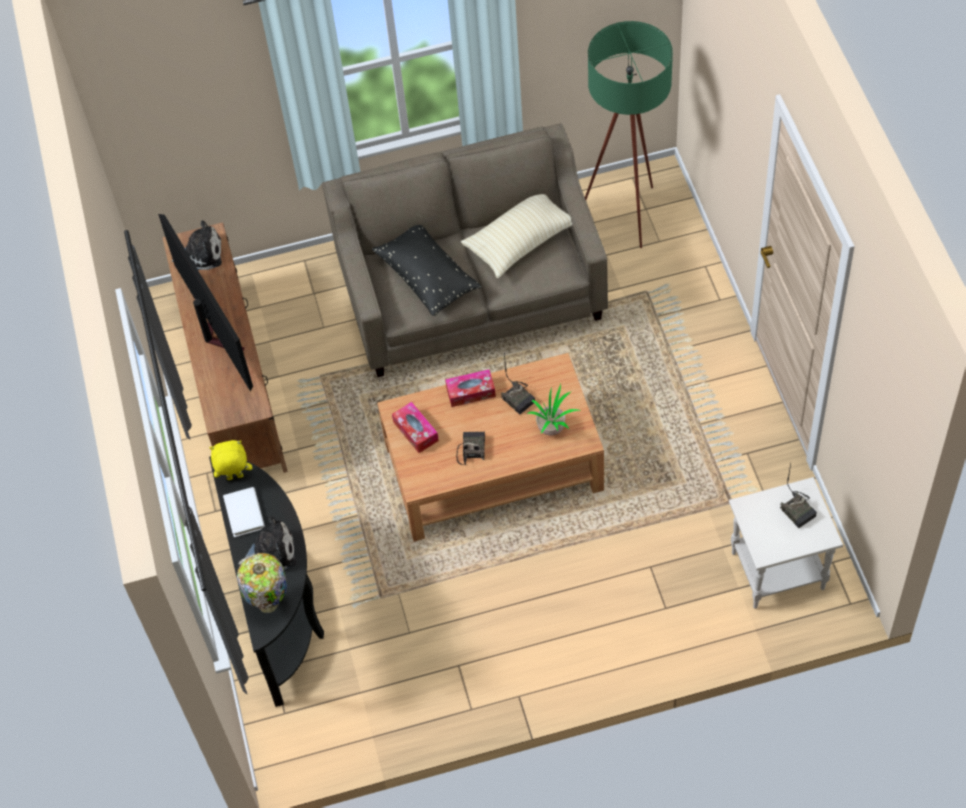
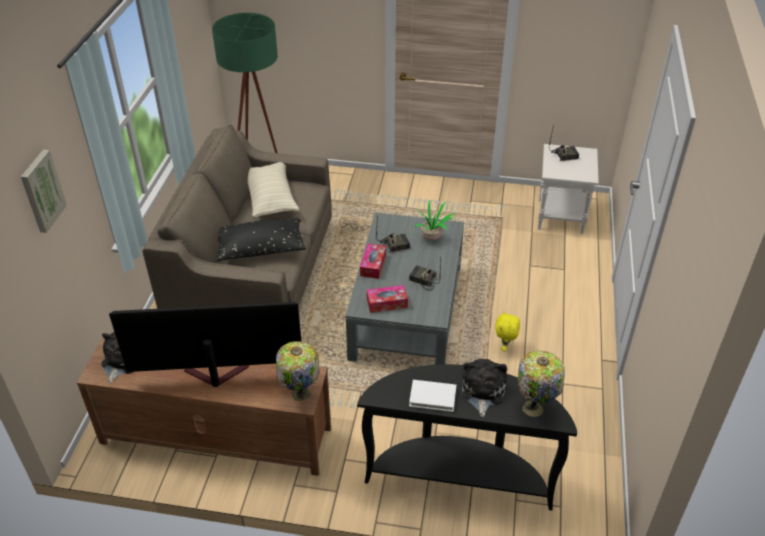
camera: 70 degrees left, 15 degrees down
(198, 80) = (41, 191): none -> picture
(226, 411) = (299, 395): none -> table lamp
(235, 478) = (391, 392): yellow plush toy -> yellow plush toy (505, 347)
(494, 466) = (406, 310): brown coffee table -> grey coffee table

